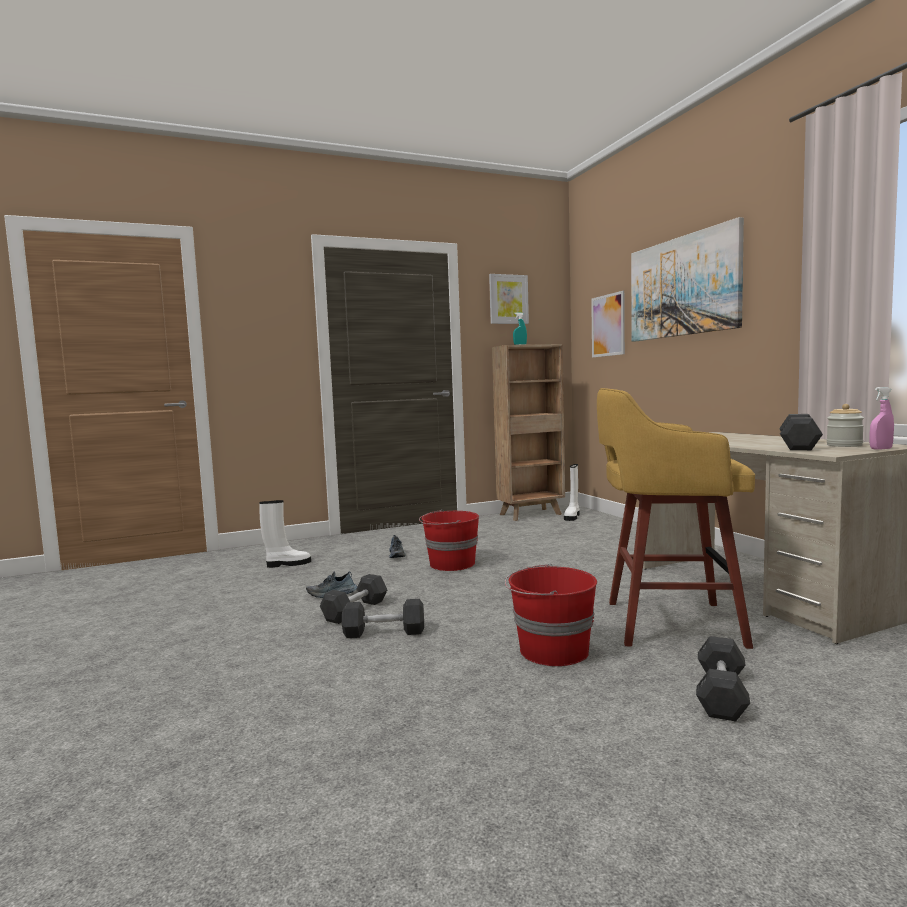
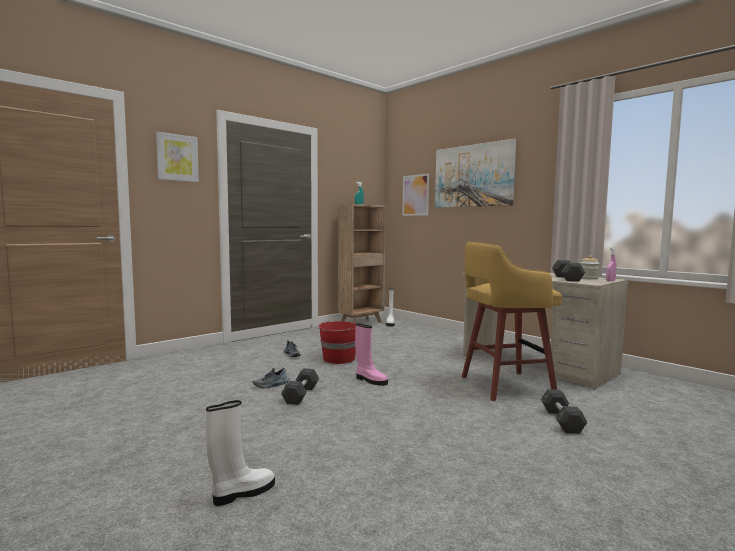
camera: 20 degrees left, 0 degrees up
(287, 564) = (211, 366): white boot -> white boot (242, 493)
(384, 632) = (337, 407): grey dumbbell -> none
(466, 598) = (370, 380): none -> pink boot
(508, 299) = (348, 171): picture -> picture (177, 158)
(552, 650) = (454, 407): red bucket -> none

